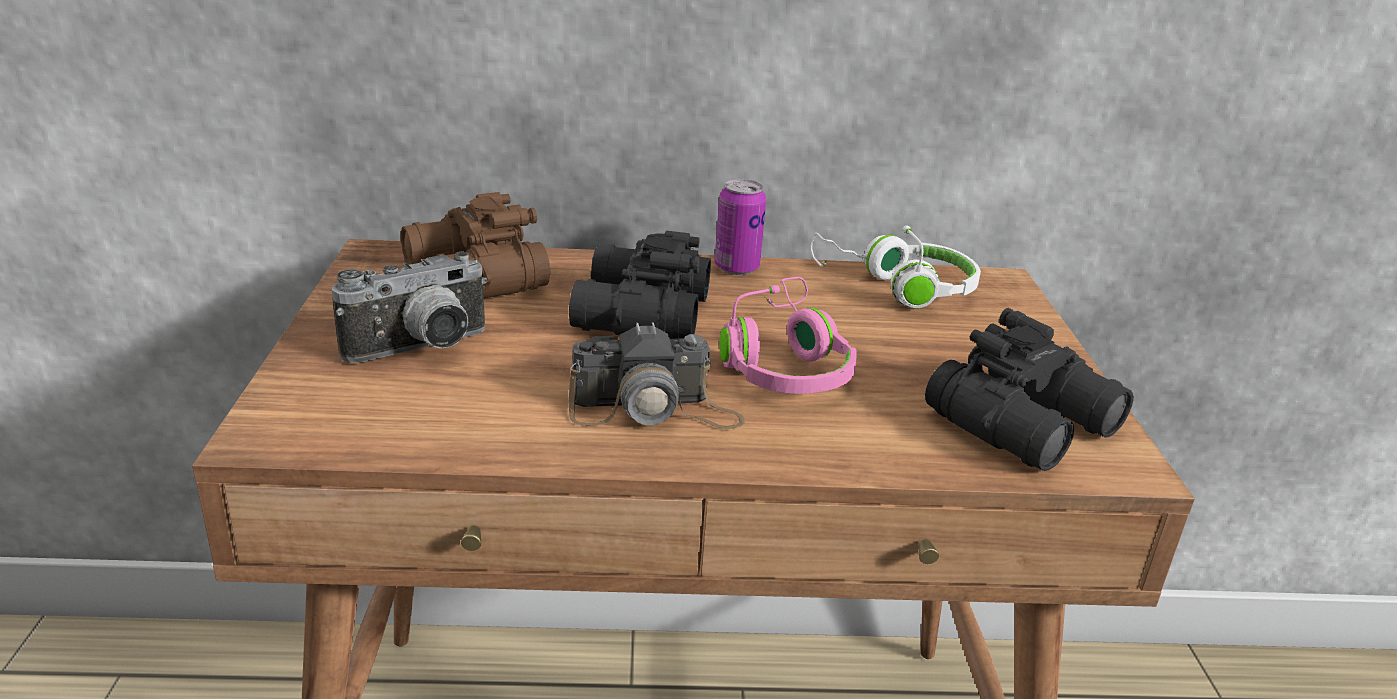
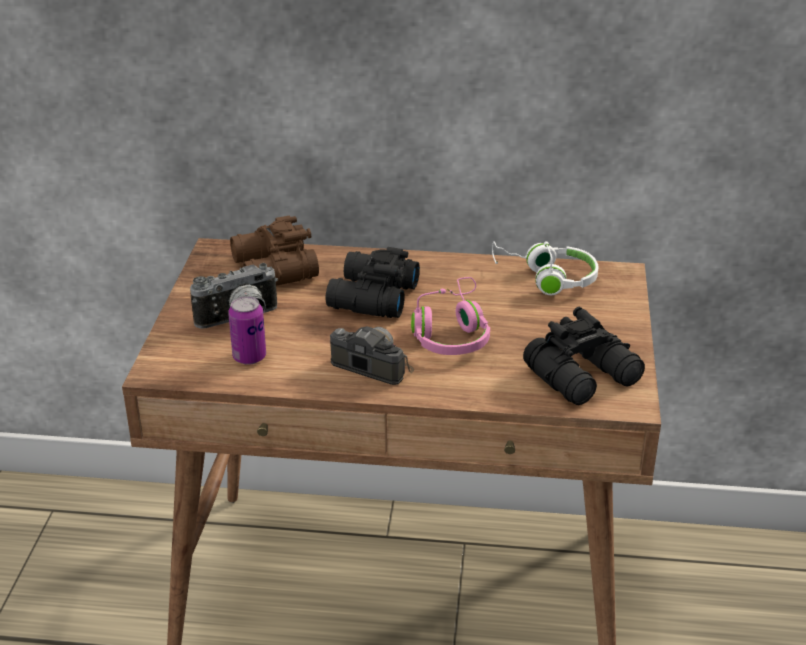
camera: 10 degrees right, 5 degrees up
(655, 409) = (367, 361): camera -> camera turned 150 degrees counterclockwise
(736, 267) = (443, 262): can -> can (249, 357)

